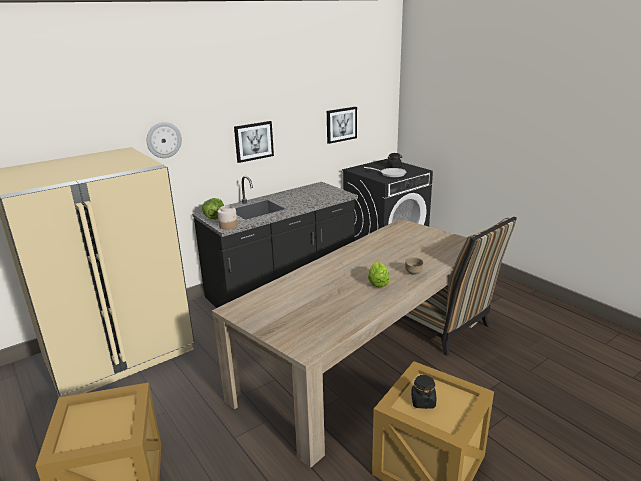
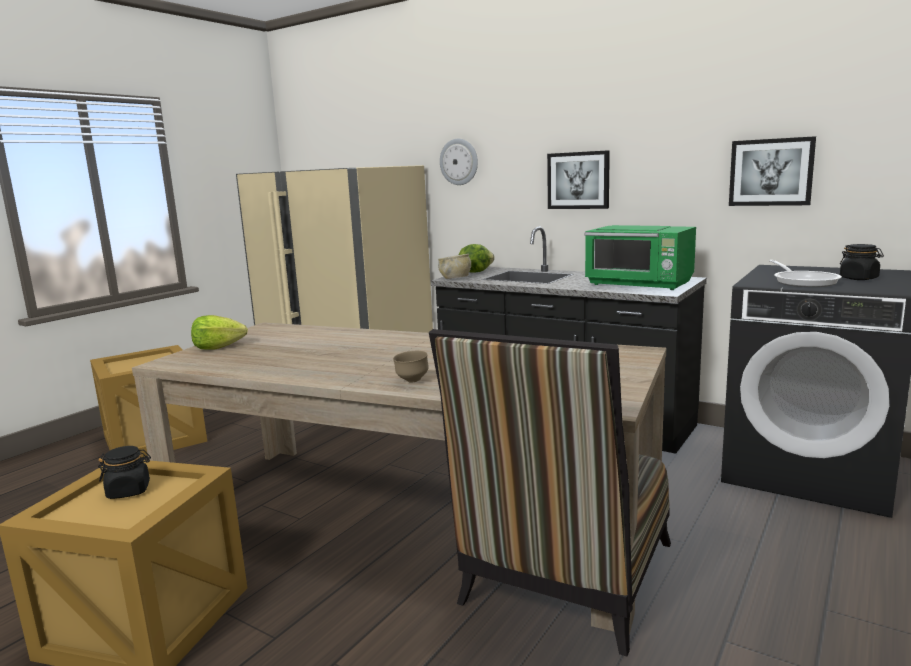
camera: 70 degrees right, 10 degrees down
(228, 226) = (455, 278): jar -> beige bowl
(320, 194) = (640, 284): none -> green microwave
(377, 282) = (363, 366): lettuce -> lettuce (218, 347)

